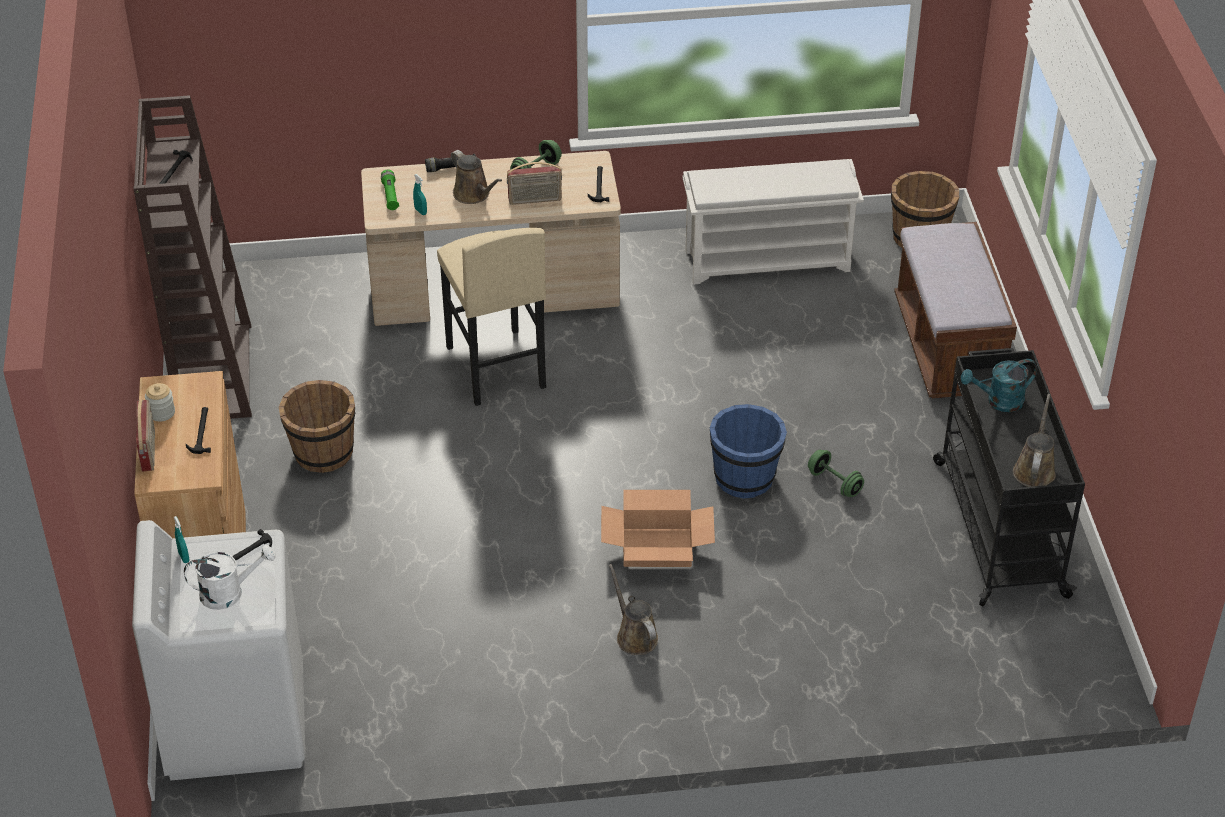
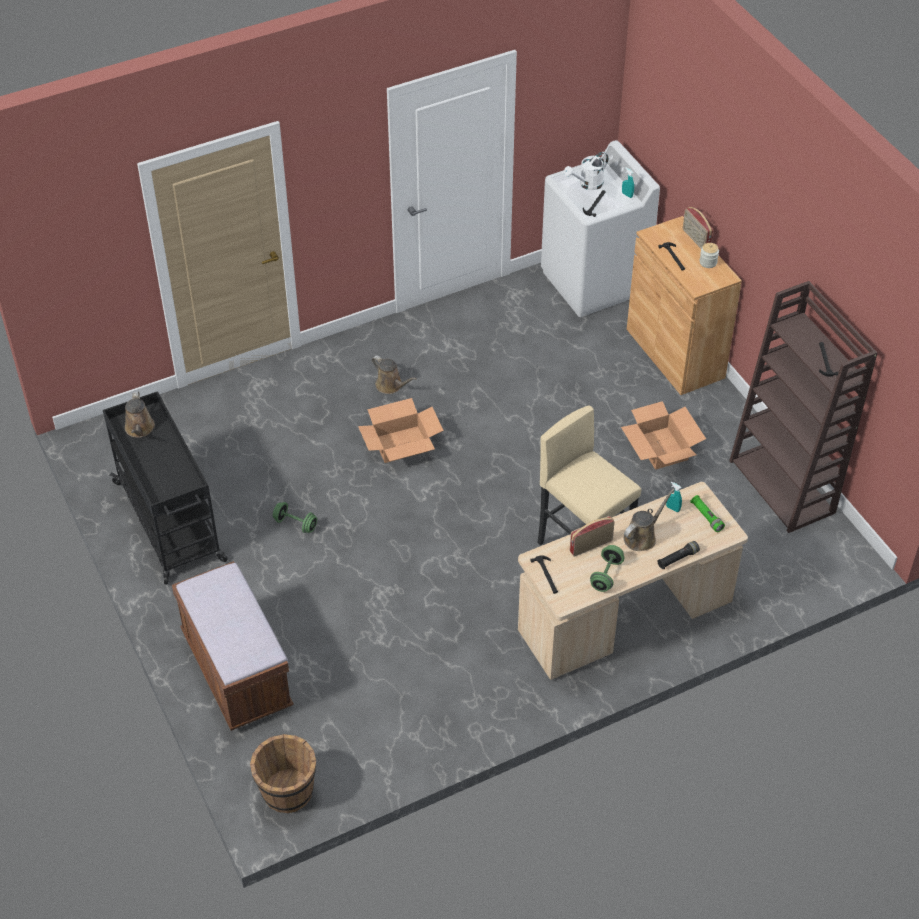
camera: 160 degrees right, 5 degrees up
(322, 453) = (661, 448): brown bucket -> cardboard box
(474, 194) = (642, 537): brown watering can -> brown watering can turned 105 degrees clockwise
(745, 477) = (361, 511): blue bucket -> none
(768, 259) = (414, 723): white shoe rack -> none
(999, 401) = (172, 475): turquoise watering can -> none

